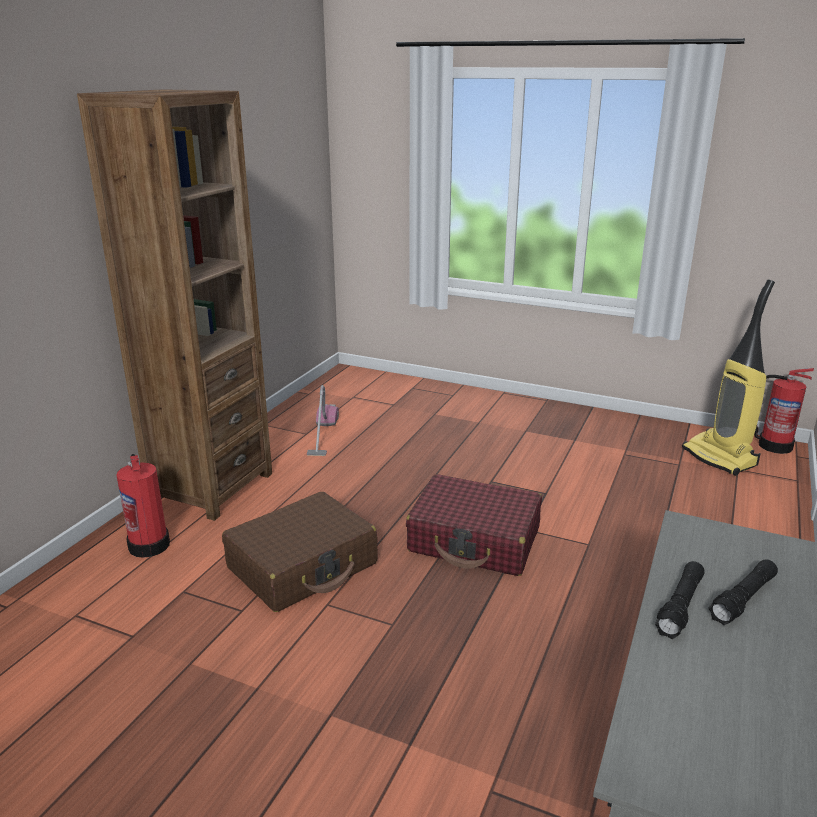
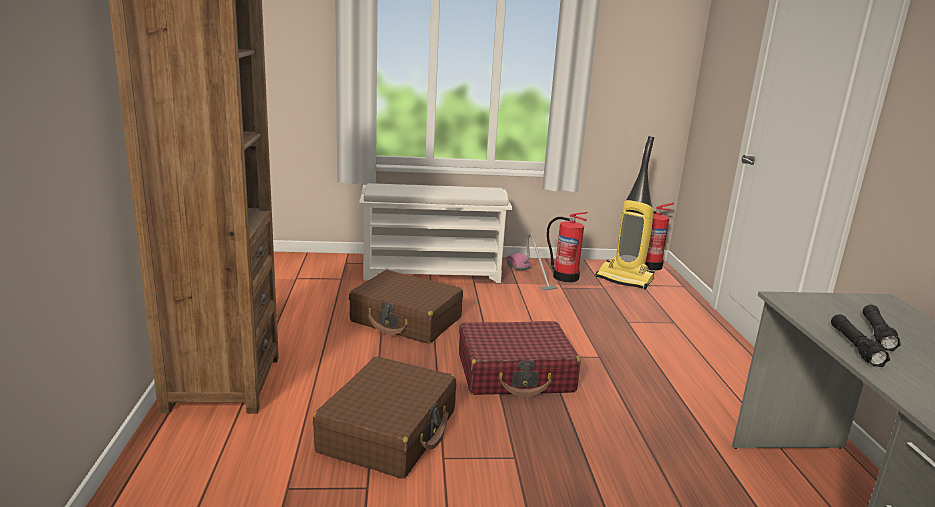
camera: 30 degrees left, 5 degrees down
(149, 544) = (203, 454): fire extinguisher -> fire extinguisher (565, 277)
(323, 434) = (297, 314): vacuum cleaner -> vacuum cleaner (530, 276)
(417, 460) = (406, 320): none -> brown suitcase
(492, 412) = (433, 272): none -> white shoe rack

